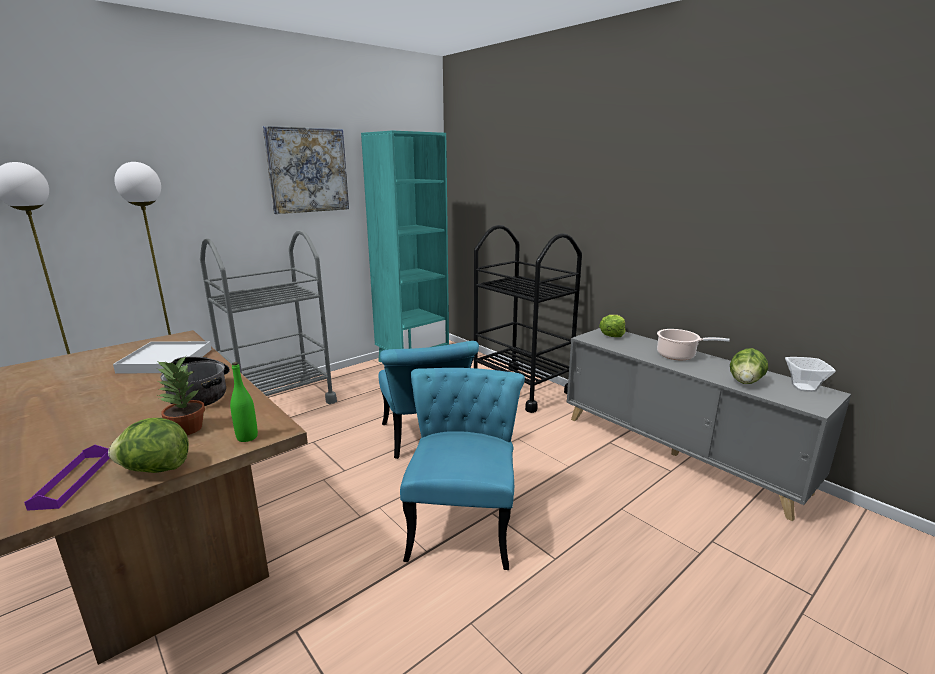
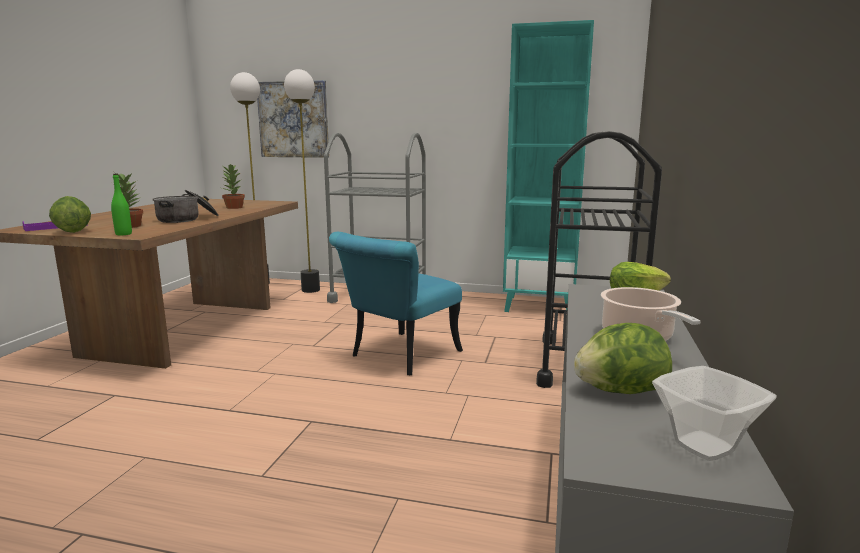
camera: 55 degrees right, 5 degrees down
(166, 361) = (234, 207): white tray -> potted plant
(307, 170) = (457, 78): picture -> picture (293, 119)
(463, 521) = (285, 412): turquoise chair -> none

